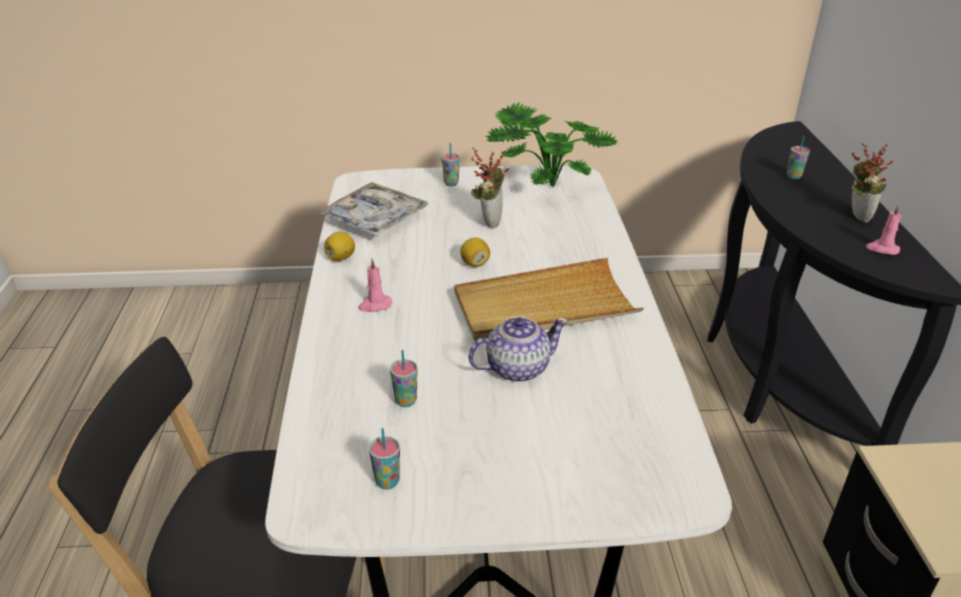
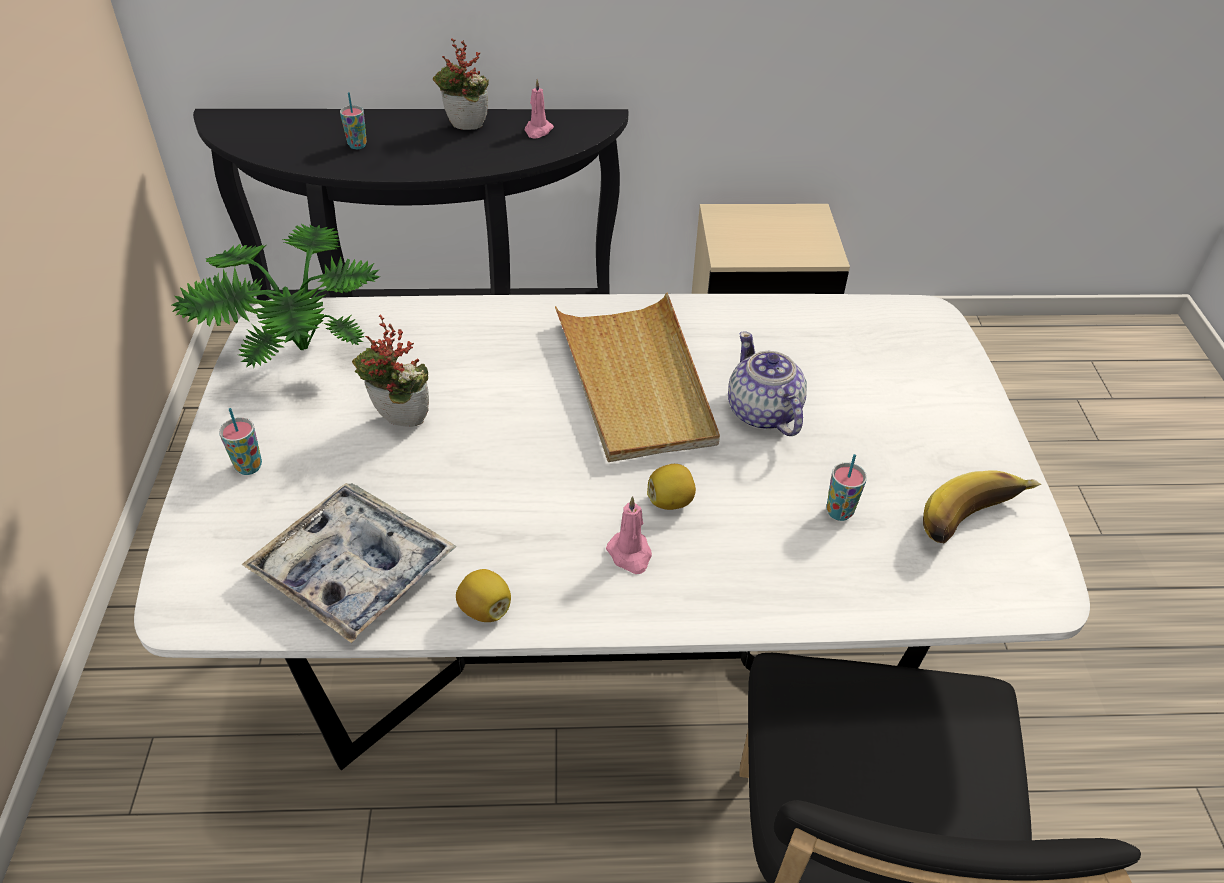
camera: 90 degrees left, 10 degrees up
(387, 482) = (975, 524): cup -> banana
(474, 263) = (523, 443): lemon -> lemon (671, 501)

